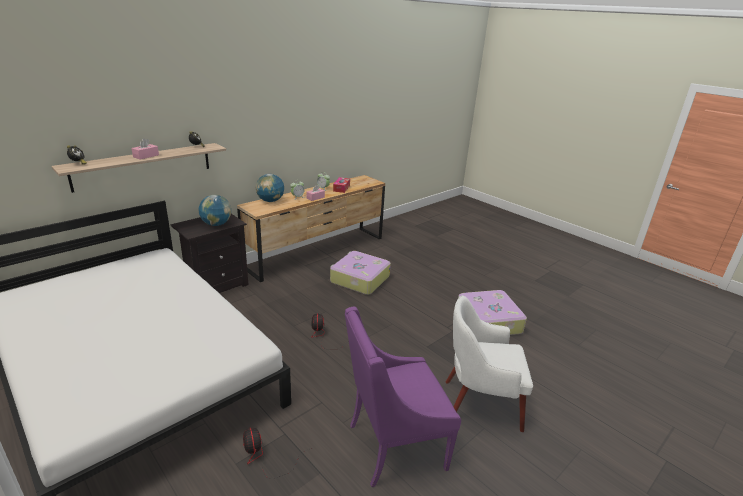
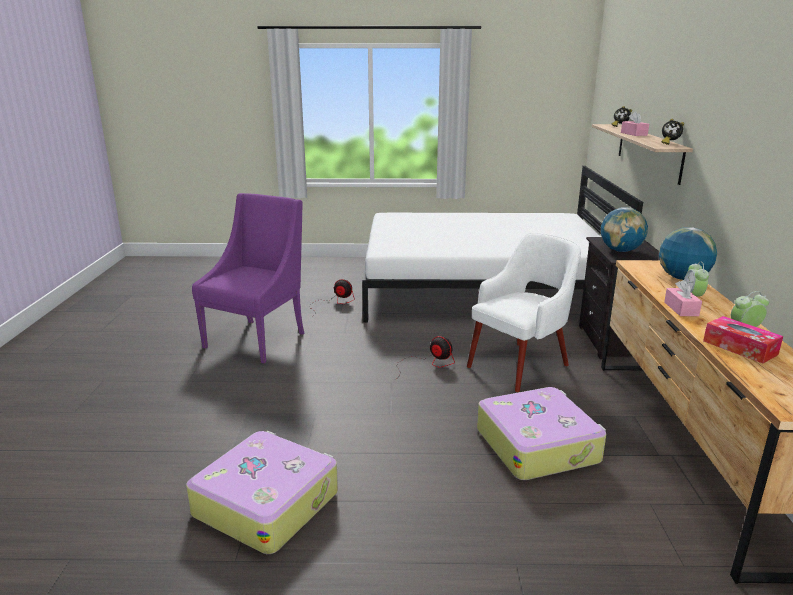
camera: 135 degrees right, 5 degrees down
(479, 404) = (205, 394): white armchair -> white armchair (520, 365)

